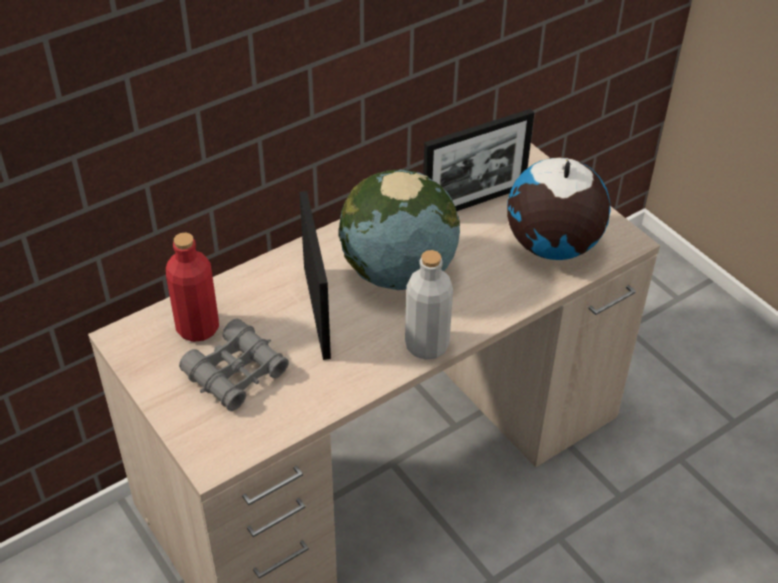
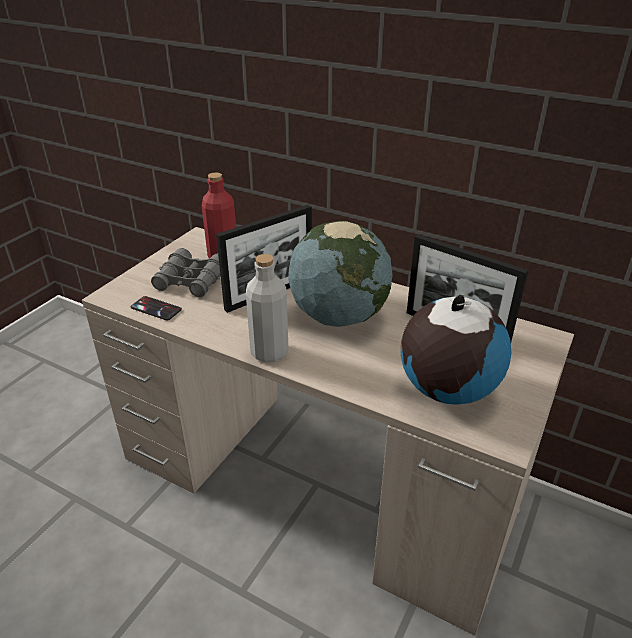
camera: 65 degrees right, 10 degrees down
(278, 421) = (156, 308): none -> phone

